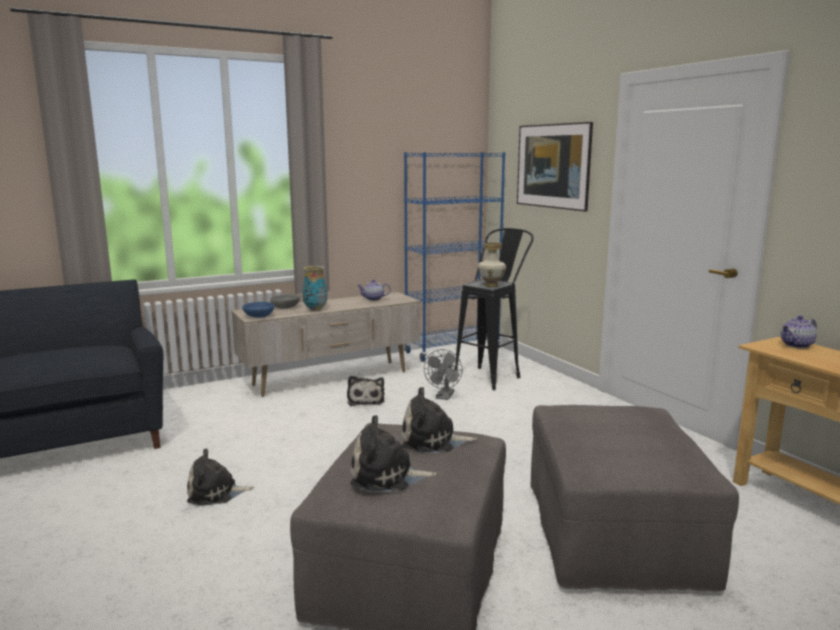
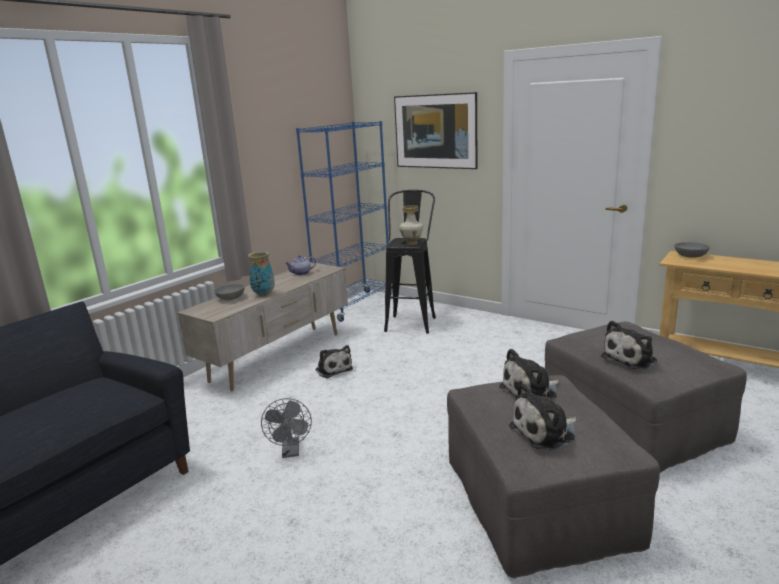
camera: 25 degrees left, 5 degrees up
(216, 493) = (301, 497): plush toy -> plush toy (631, 358)
(258, 316) = (219, 313): blue bowl -> none
(444, 397) = (395, 349): grey fan -> grey fan (291, 452)
(797, 345) = (691, 256): teapot -> grey bowl

